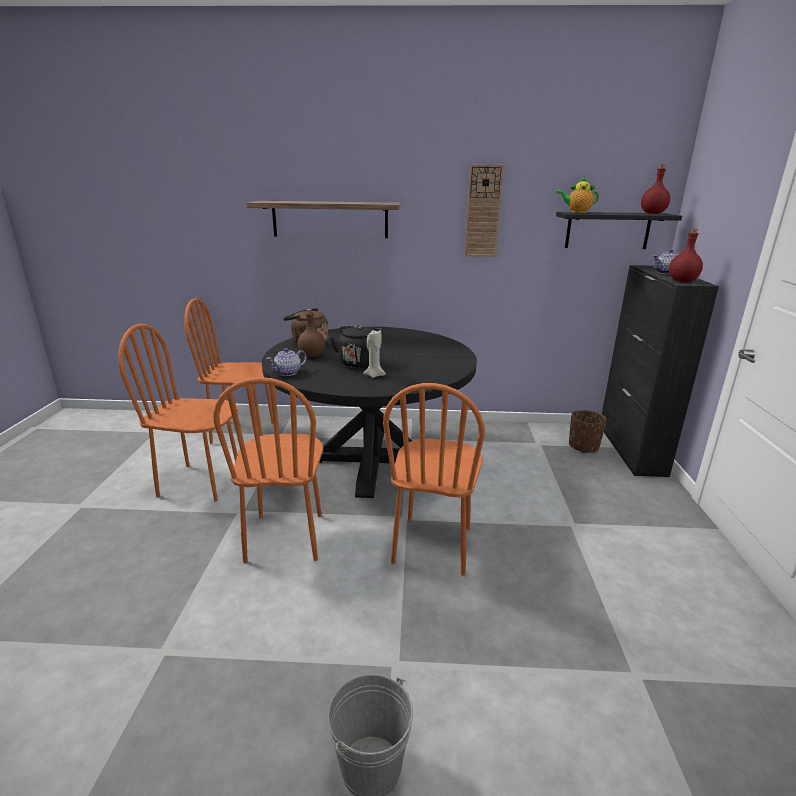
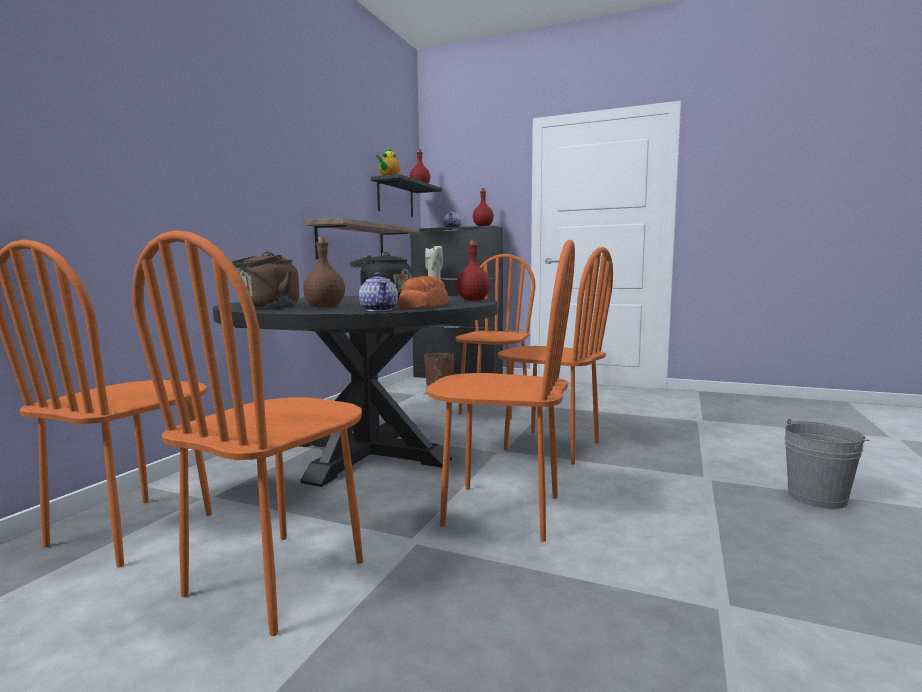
camera: 70 degrees left, 15 degrees down
(330, 219) = (189, 140): shelf -> shelf (351, 242)
(330, 378) = (425, 306): none -> bread
(404, 384) = (472, 300): none -> red bottle
(483, 211) = (329, 165): wall clock -> none
(526, 493) = (493, 409): none -> orange chair

